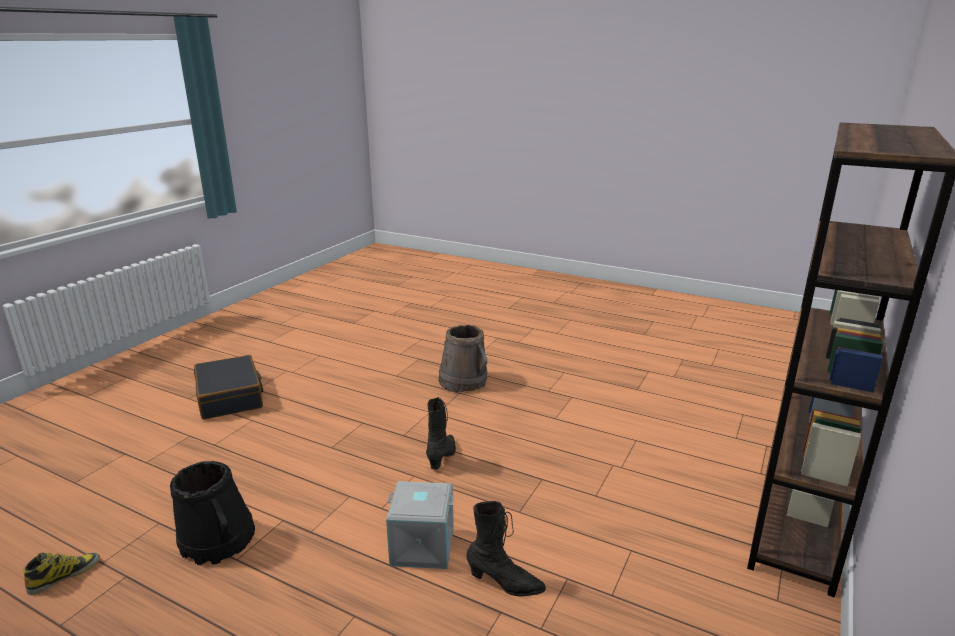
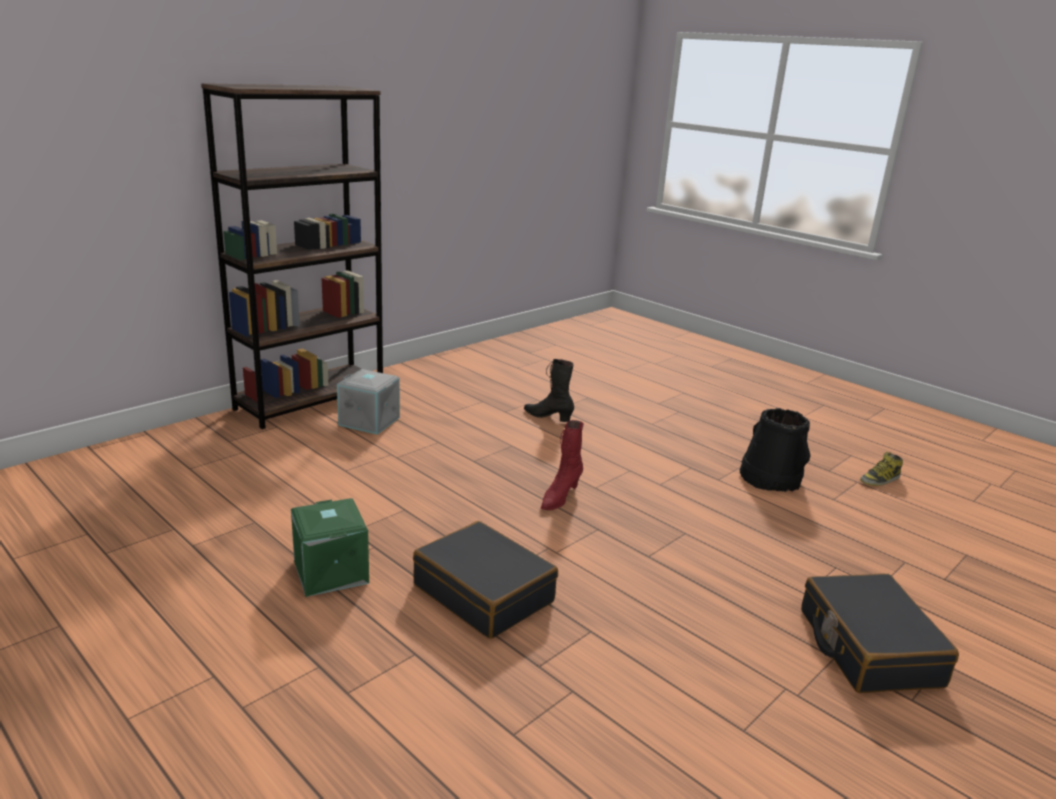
camera: 165 degrees left, 0 degrees up
(422, 547) = (600, 442): grey storage box -> grey storage box (370, 421)
(443, 456) = (559, 497): black boot -> red boot
(463, 381) = (484, 593): brown bucket -> black suitcase
(557, 374) = (329, 572): none -> green storage box

